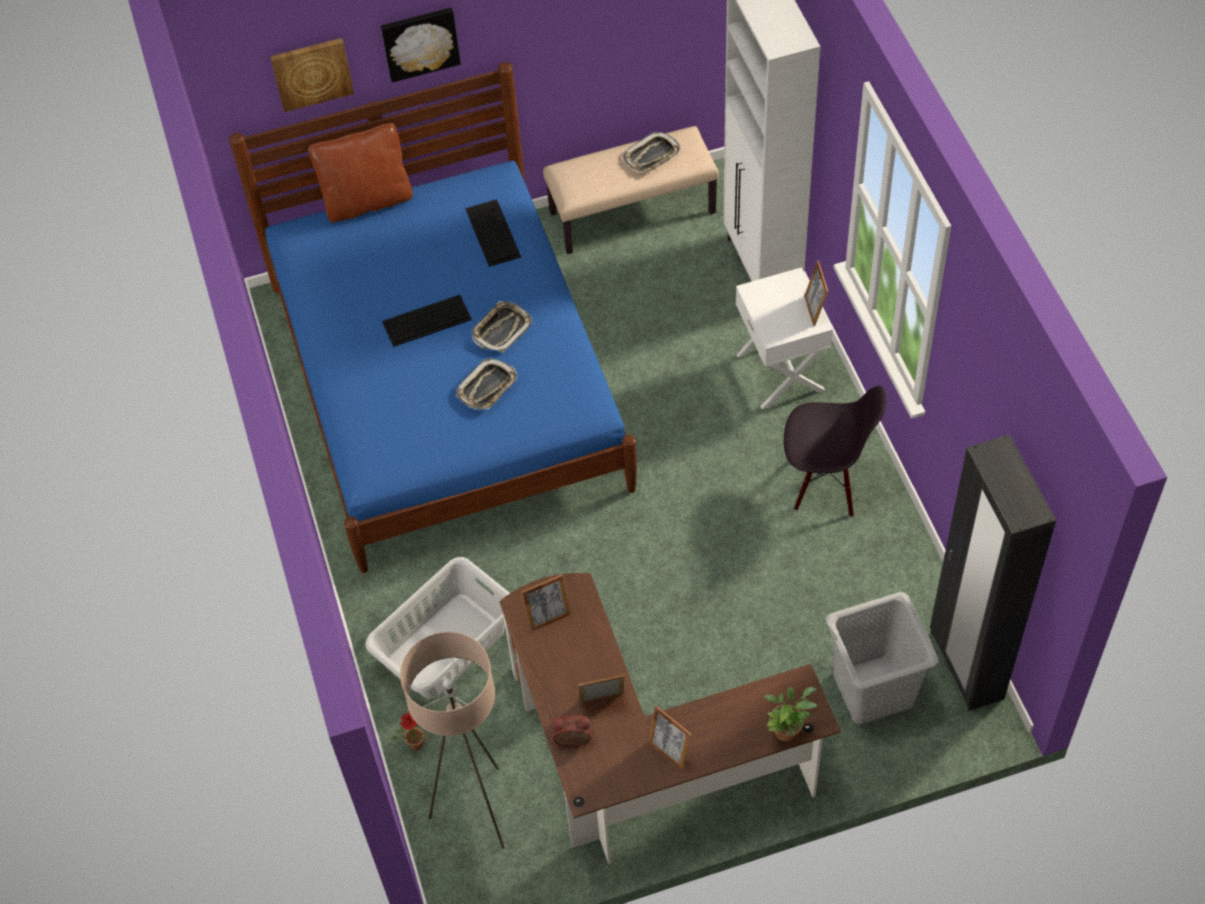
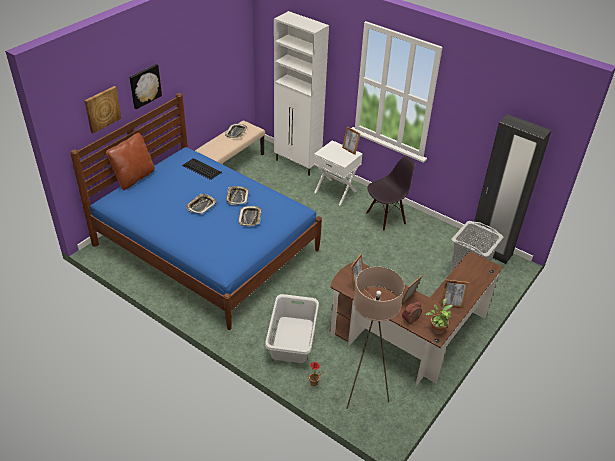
camera: 40 degrees left, 15 degrees down
(427, 320) = (201, 206): keyboard -> tray
(787, 728) = (485, 275): potted plant -> potted plant (437, 328)

